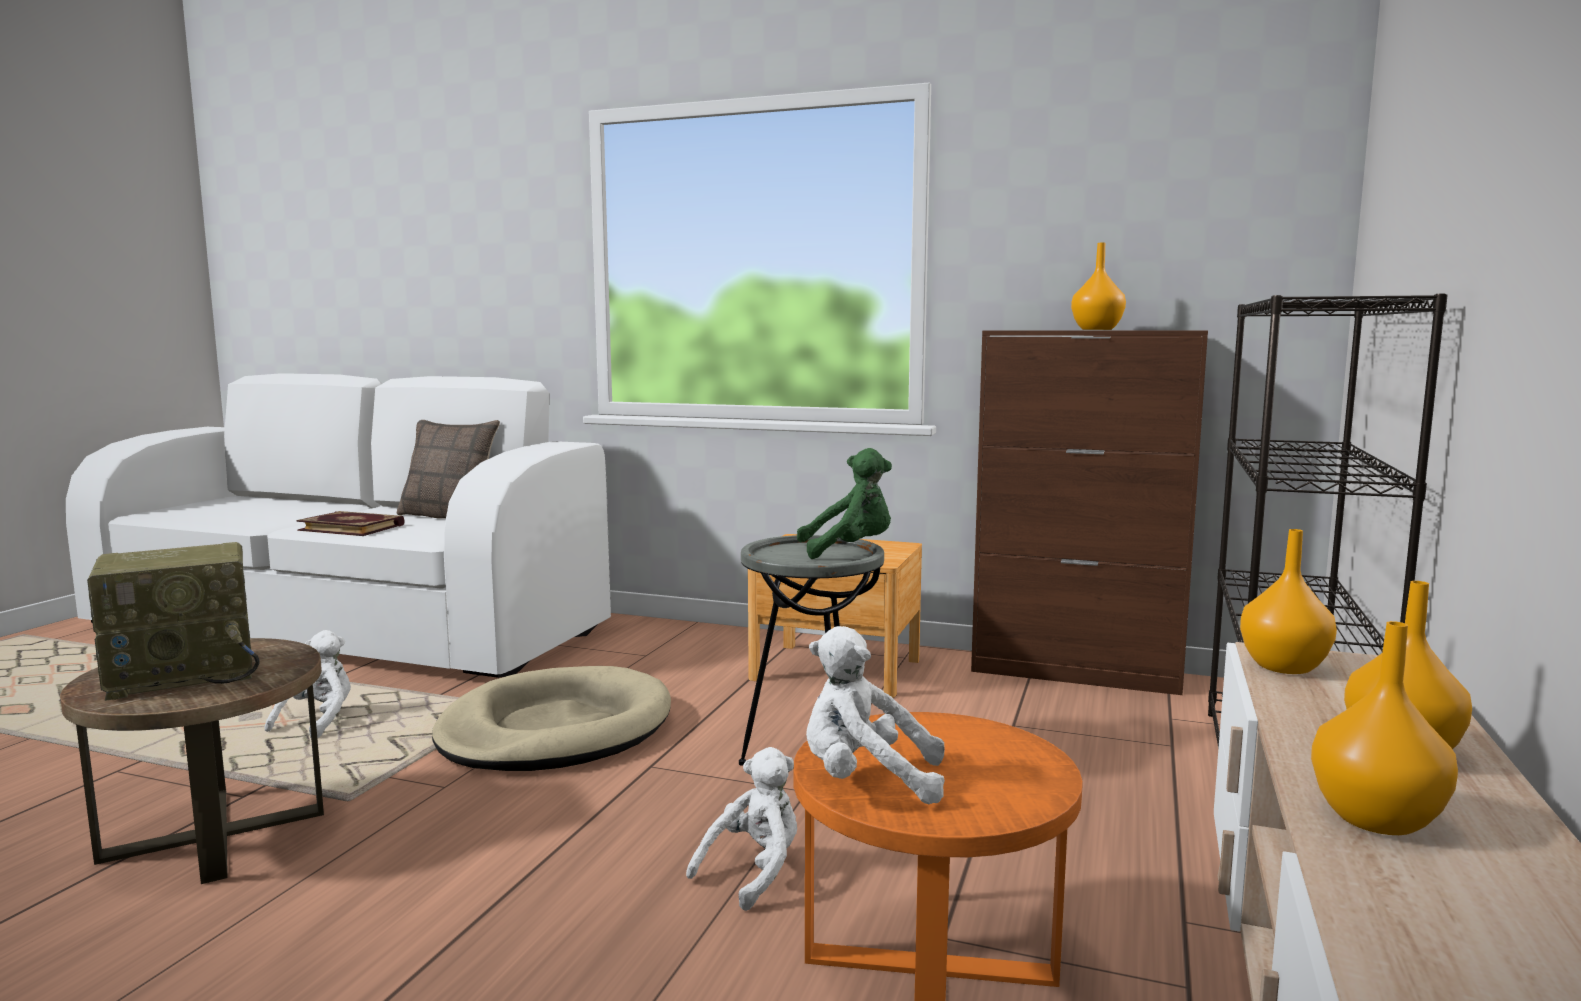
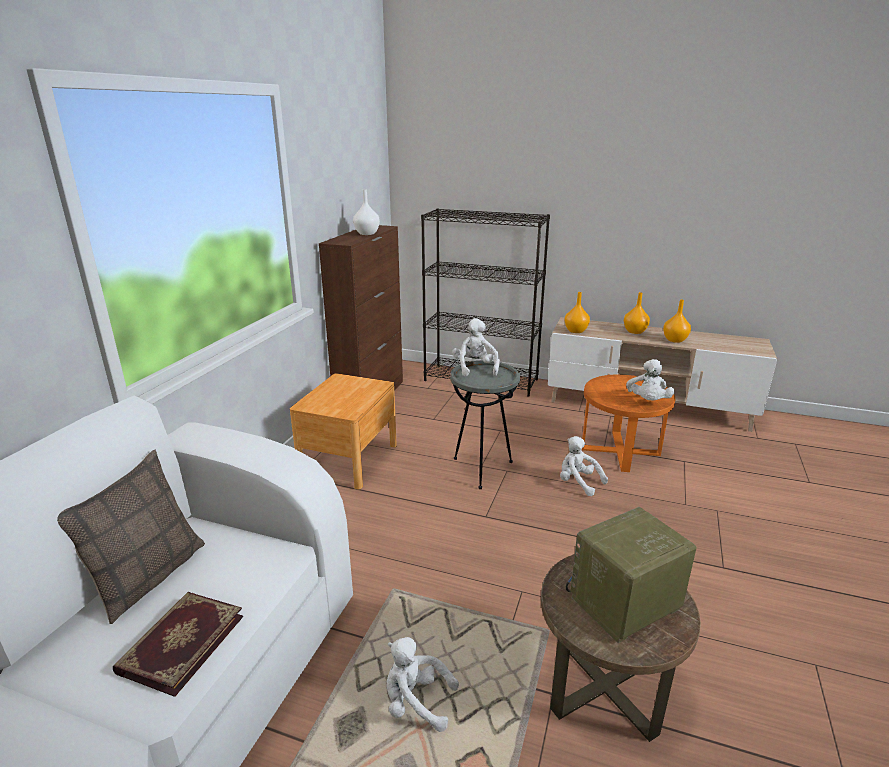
camera: 90 degrees left, 15 degrees up
(185, 673) = (624, 605): radio -> radio turned 90 degrees counterclockwise
(555, 729) = (436, 559): beige dog bed -> none
(850, 550) = (475, 368): green plush toy -> white plush toy
(1096, 329) = (366, 233): orange vase -> white vase

